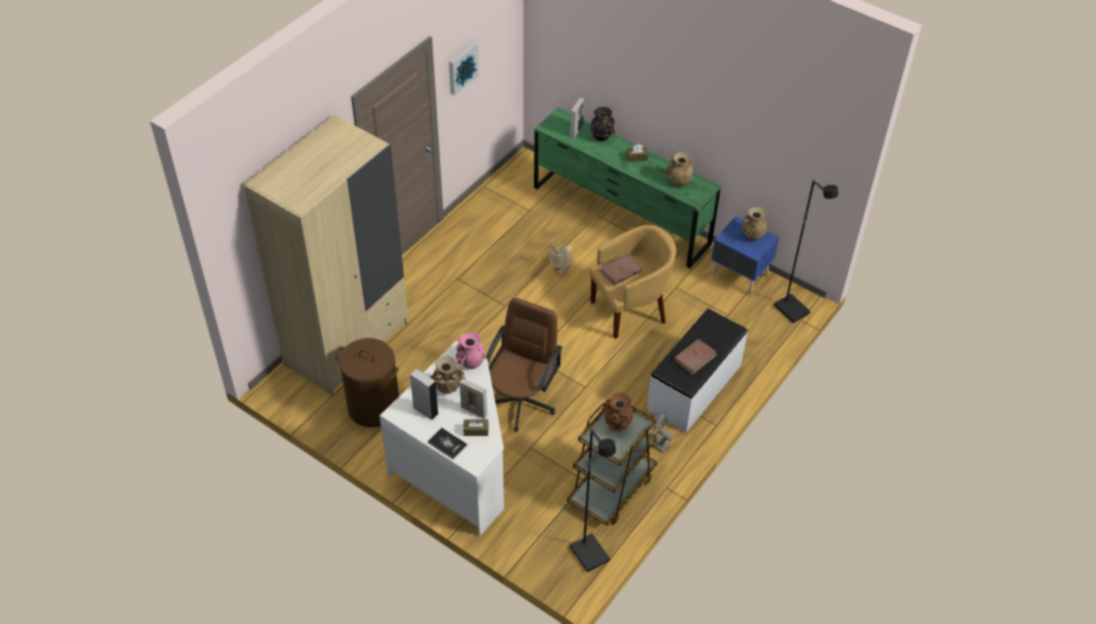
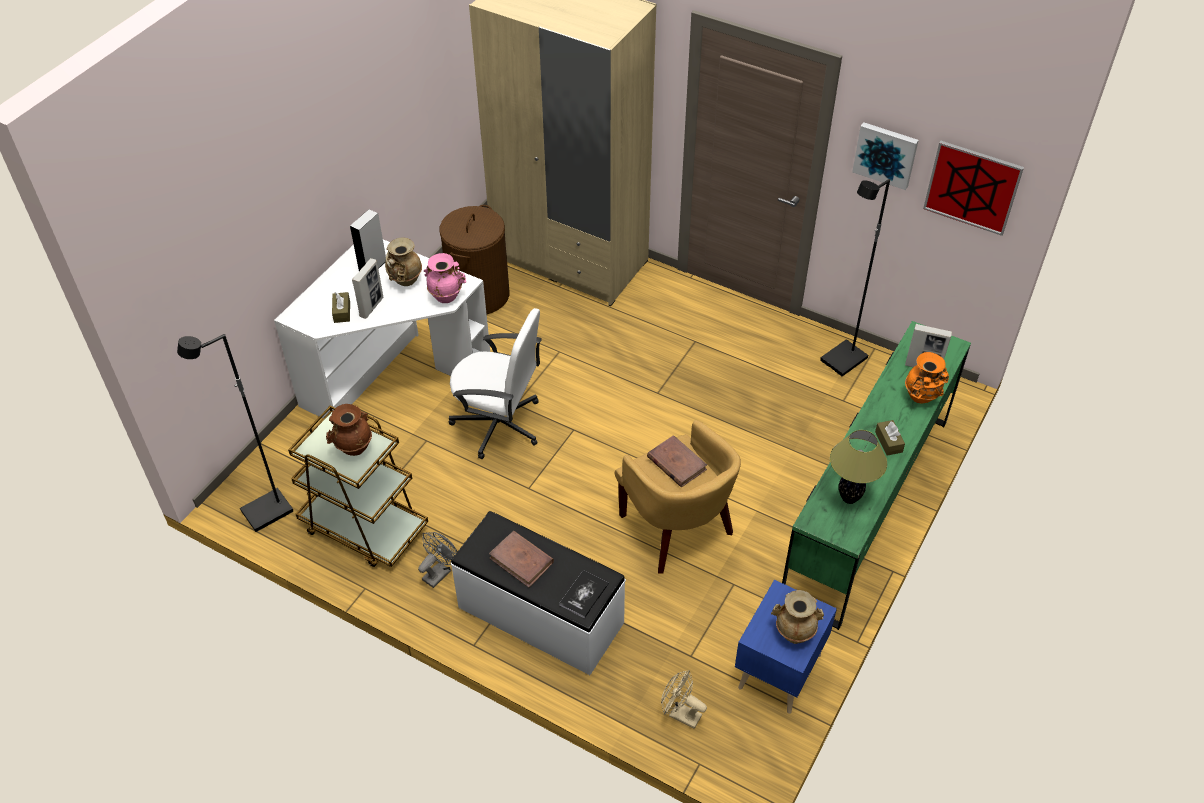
camera: 85 degrees right, 0 degrees up
(447, 444) = (323, 290): book -> book (584, 594)
(500, 40) = (972, 187): none -> picture
(521, 401) = (499, 424): brown office chair -> white office chair
(561, 270) = (736, 445): beige fan -> beige fan (680, 714)
(602, 136) = (922, 397): black vase -> orange vase
(679, 182) = (849, 498): beige vase -> table lamp
(792, 309) = (720, 751): black floor lamp -> black floor lamp (844, 360)

